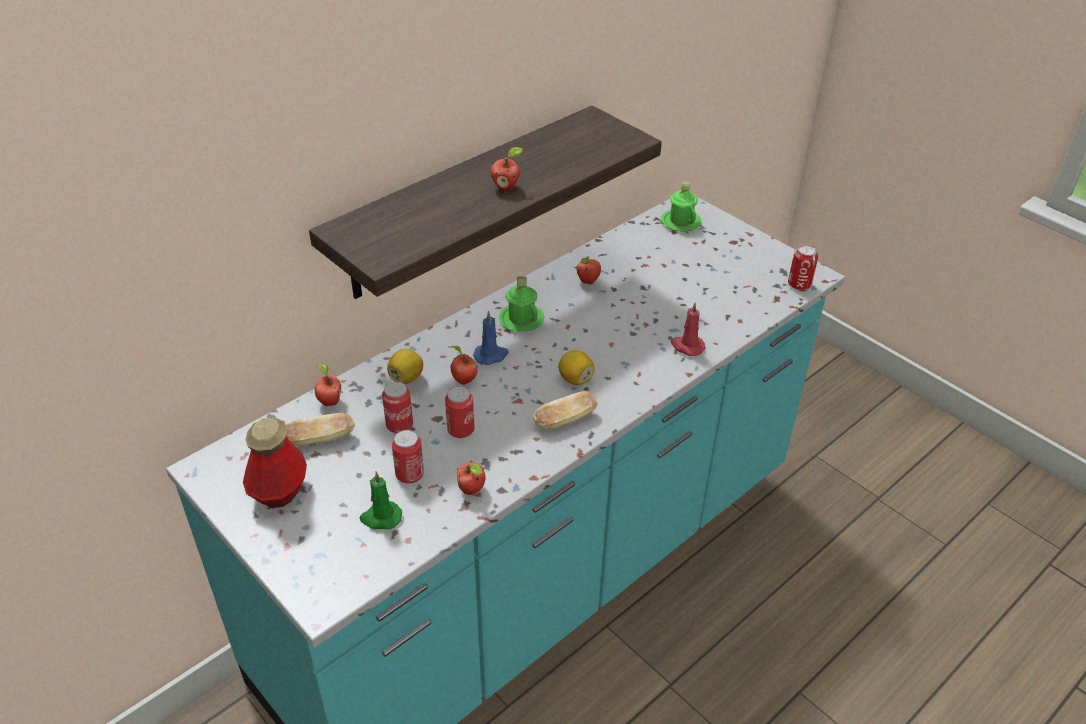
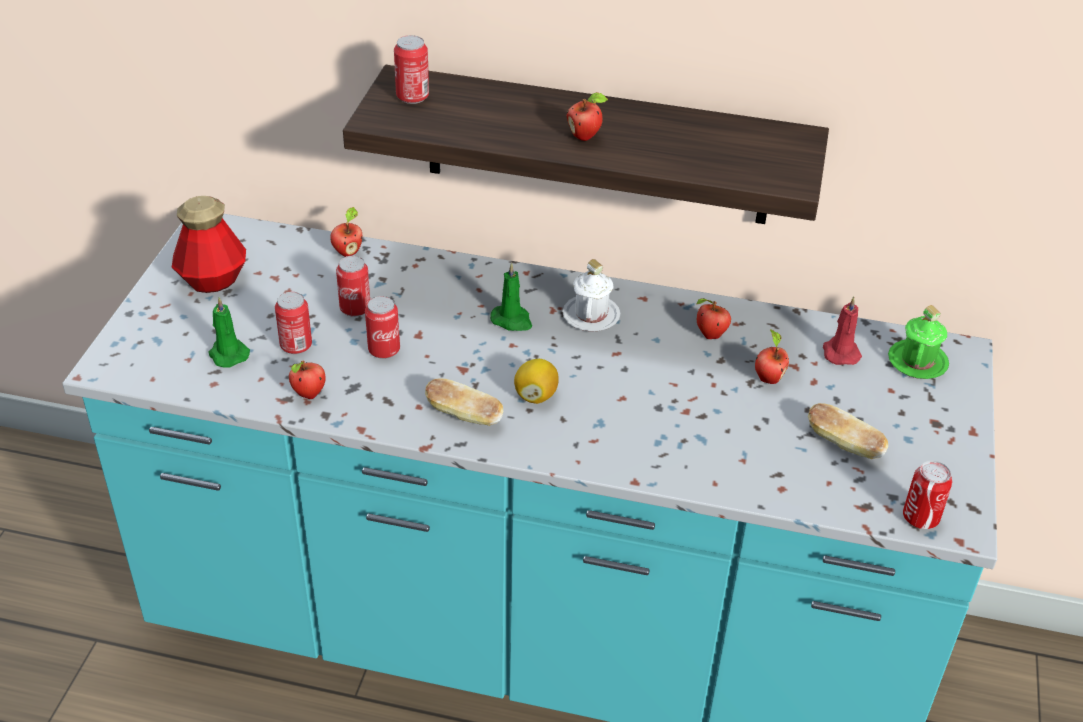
camera: 55 degrees right, 0 degrees up
(320, 439) = (295, 271): bread -> bread (844, 444)
(371, 234) = (412, 97): none -> can
(406, 378) = (424, 281): lemon -> none
(463, 380) = (456, 319): apple -> apple (768, 378)
(491, 355) = (512, 320): blue candle -> green candle
(521, 319) = (591, 315): green mug -> white mug
(687, 346) = (682, 460): red candle -> red candle (840, 352)

